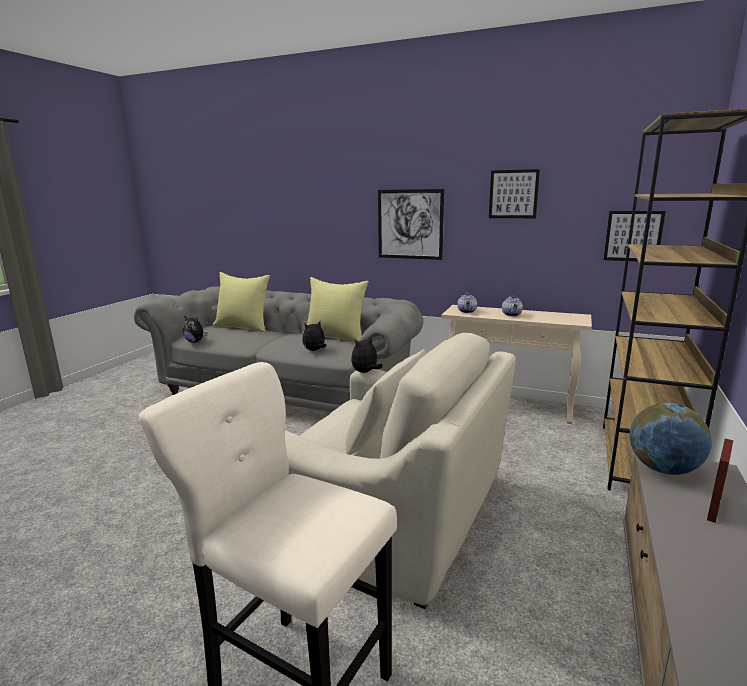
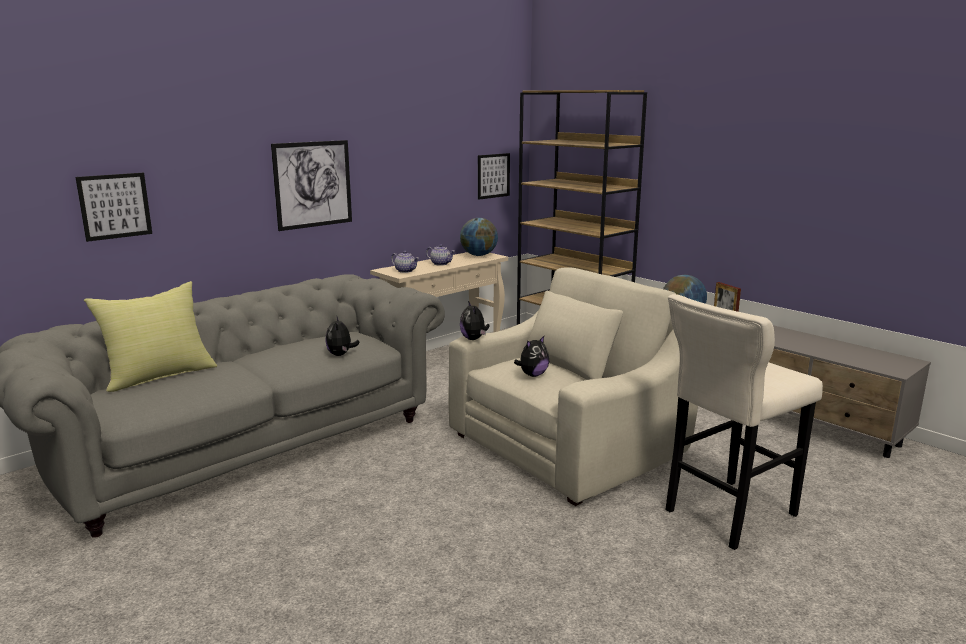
camera: 65 degrees left, 0 degrees up
(195, 341) = (155, 414): plush toy -> plush toy (532, 375)
(336, 336) = (310, 339): yellow pillow -> none
(513, 194) = (409, 143): picture -> picture (115, 206)
(569, 318) = (478, 255): none -> globe

